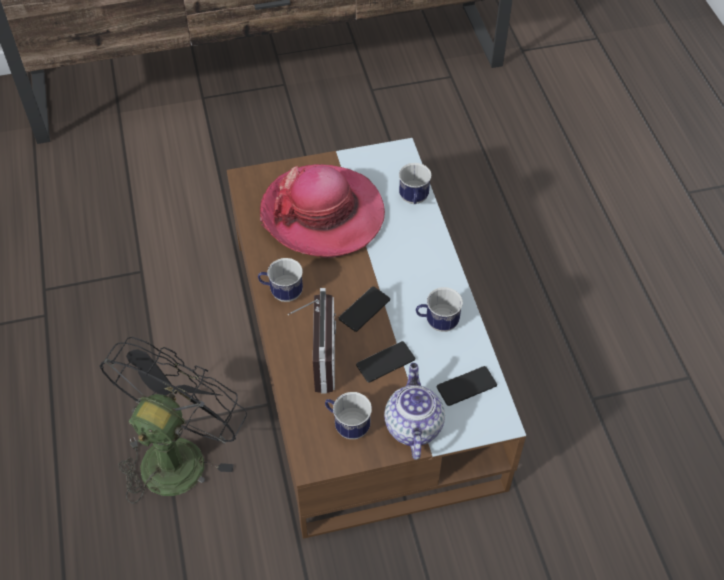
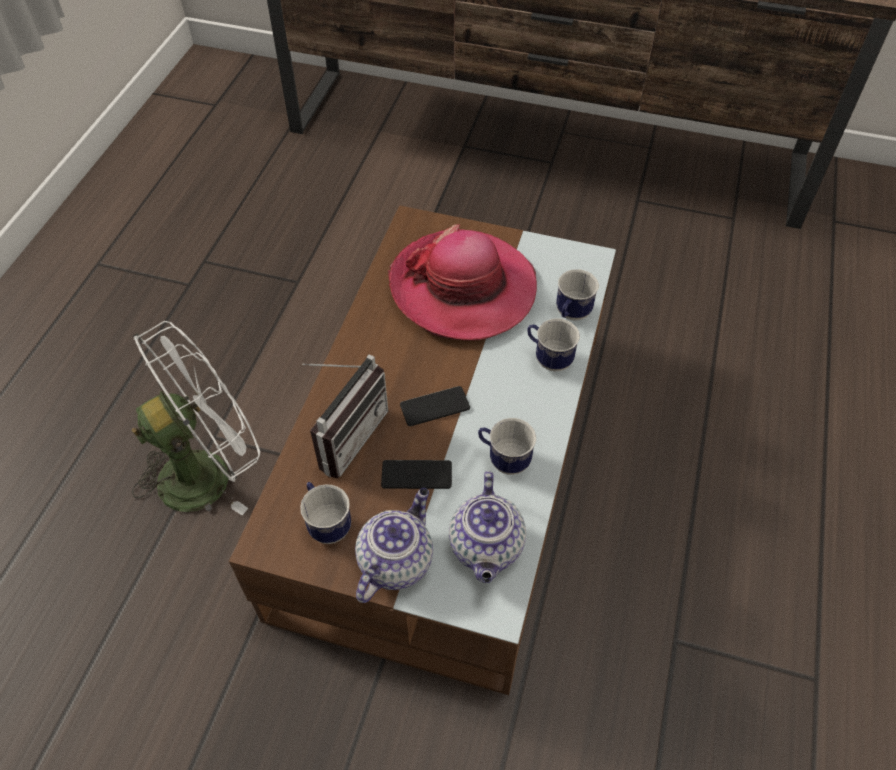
camera: 30 degrees right, 0 degrees up
(178, 453) = (208, 470): black fan -> white fan
(282, 293) = (363, 349): mug -> mug (548, 358)
(466, 386) = (487, 548): phone -> teapot

